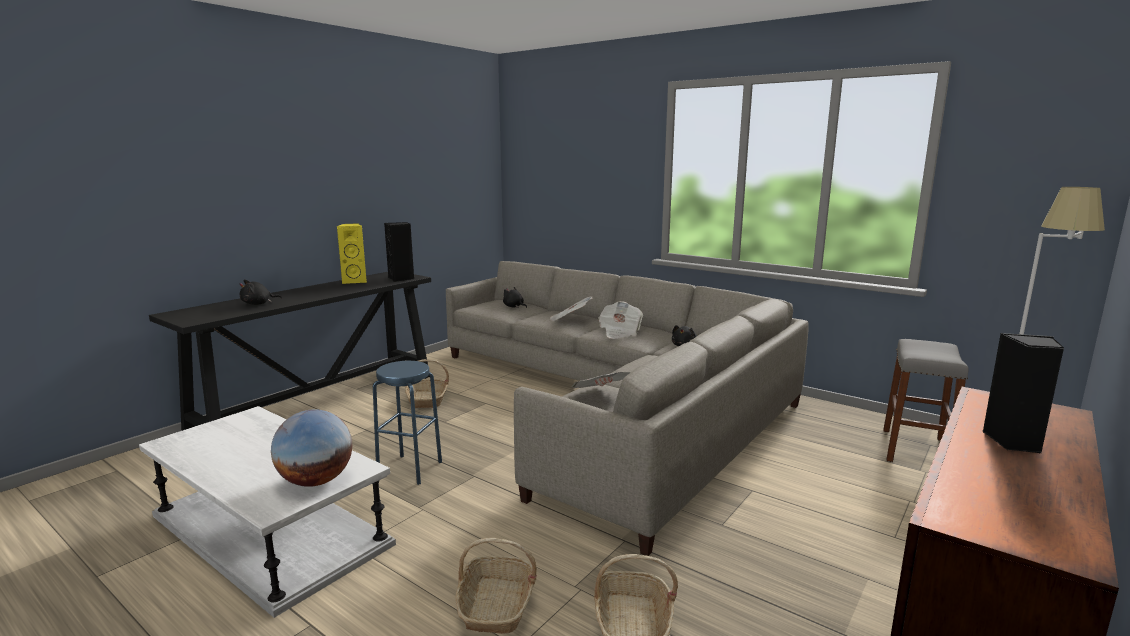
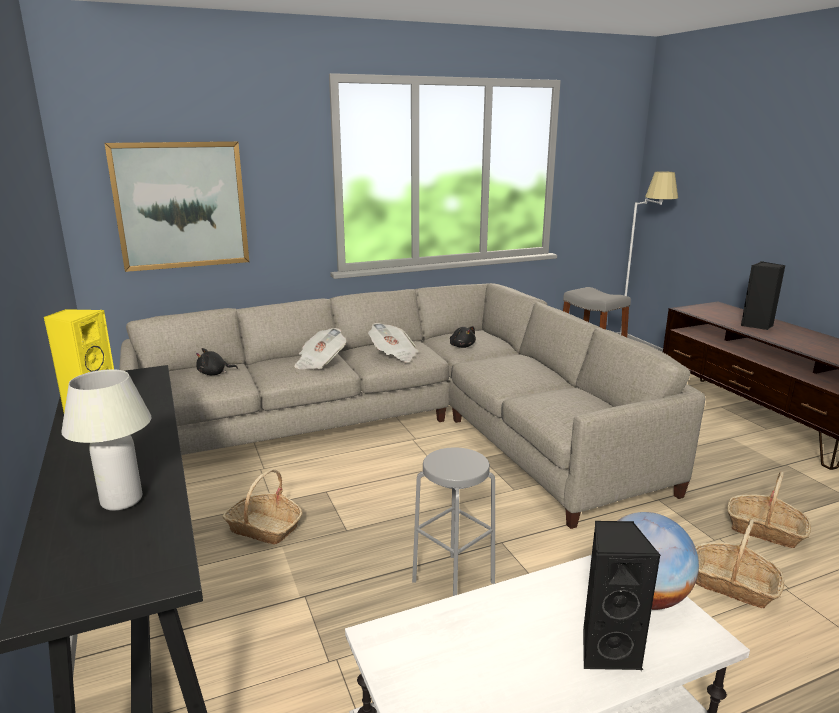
camera: 60 degrees left, 5 degrees up
(258, 304) = (121, 501): black plush toy -> white table lamp
(401, 278) = (142, 381): black speaker -> black speaker (607, 650)
(409, 469) = (453, 581): blue stool -> grey stool
(559, 188) = (181, 205): none -> picture
(600, 396) = (561, 402): newspaper -> none

